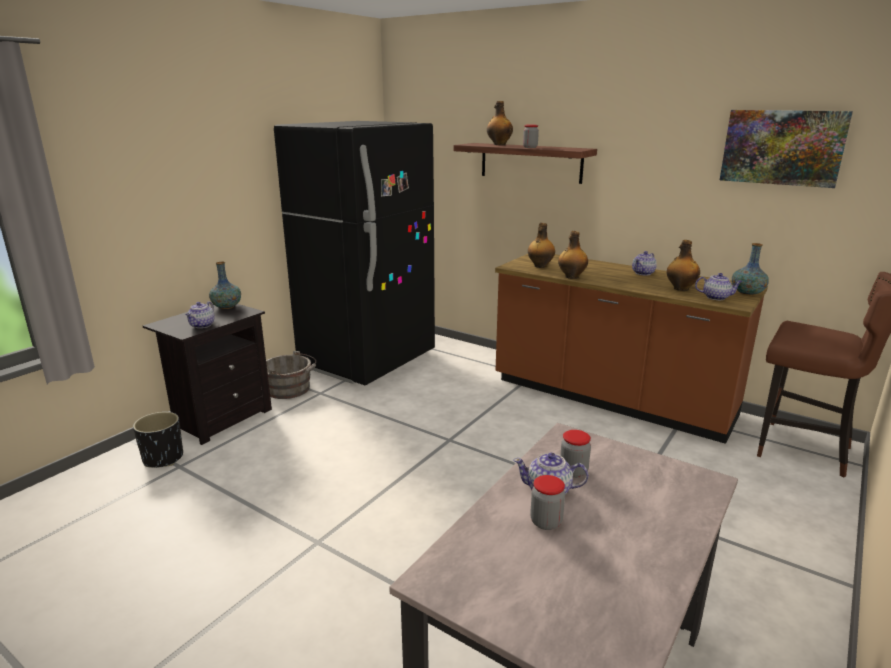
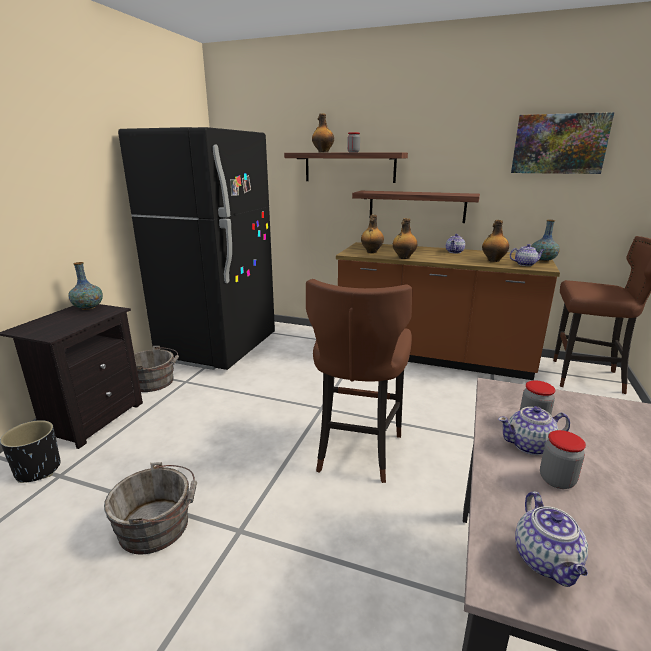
camera: 15 degrees left, 0 degrees up
(202, 325) = (68, 327): teapot -> teapot (547, 562)
(249, 524) = (158, 526): none -> grey bucket
(466, 489) = (356, 450): none -> brown stool
(606, 213) = (416, 206): none -> shelf

